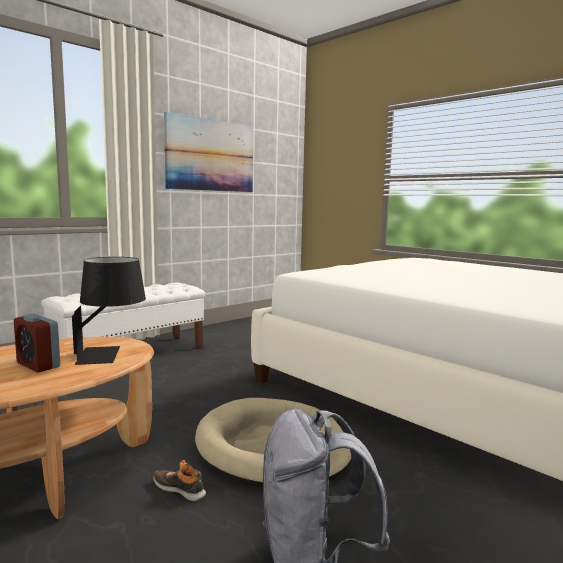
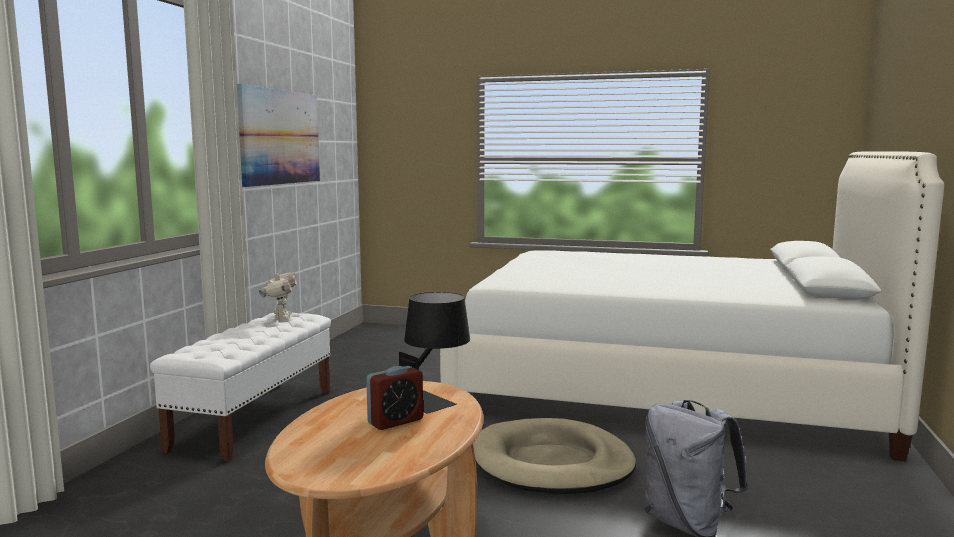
camera: 30 degrees left, 0 degrees up
(38, 365) = (395, 421): alarm clock -> alarm clock turned 45 degrees counterclockwise
(168, 285) = (280, 317): none -> toy robot
(180, 489) = (527, 514): shoe -> none

